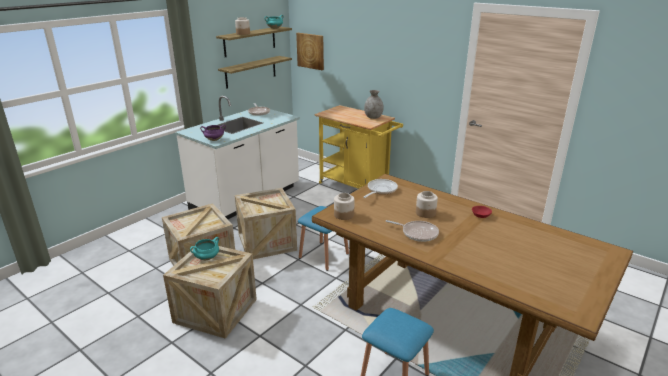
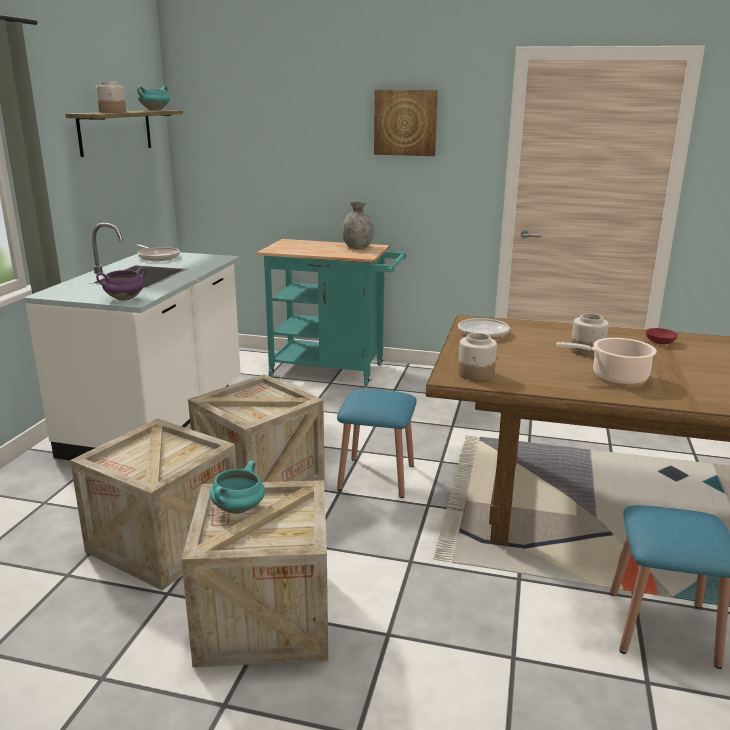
camera: 25 degrees left, 5 degrees down
(251, 72) = (120, 189): shelf -> none
(311, 51) = (215, 152): picture -> picture (405, 122)
(357, 186) = (334, 370): yellow cart -> turquoise cart
(417, 233) = (615, 377): frying pan -> cooking pot

